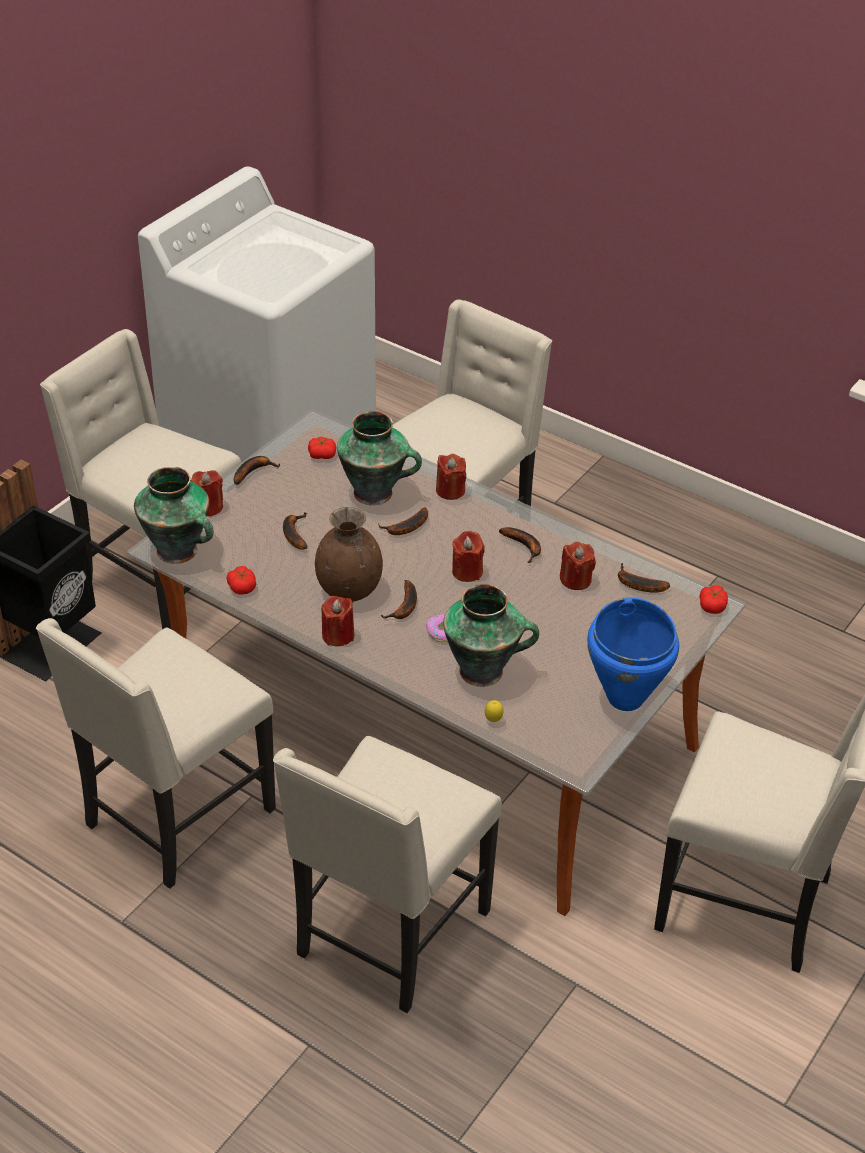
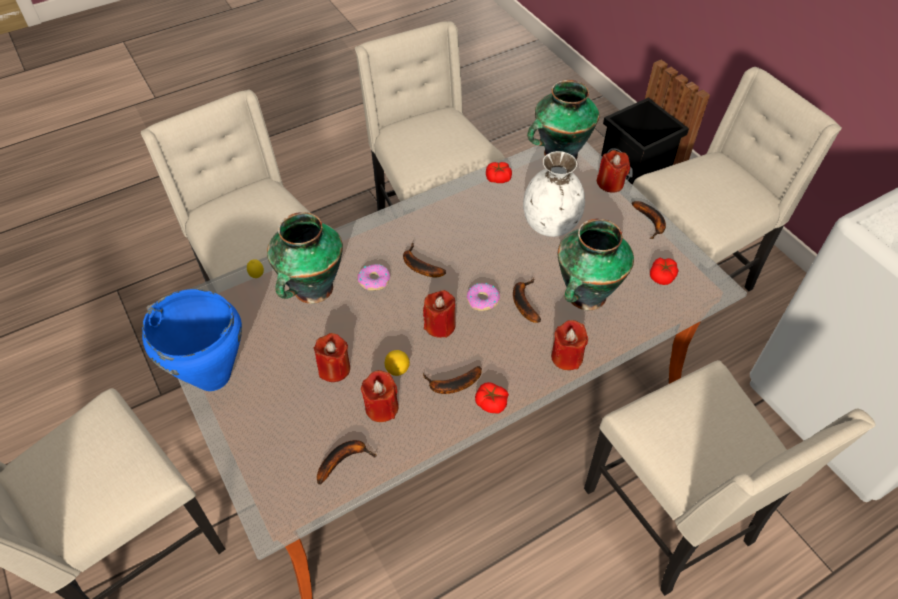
camera: 115 degrees right, 10 degrees up
(293, 533) = (551, 225): banana -> white vase
(338, 635) = (410, 216): red candle -> red candle (334, 369)
(350, 590) = (460, 238): brown vase -> none
(420, 553) = (482, 300): none -> donut
(532, 583) = (397, 369): none -> lemon
(712, 606) = (272, 517): tomato -> tomato (491, 403)

